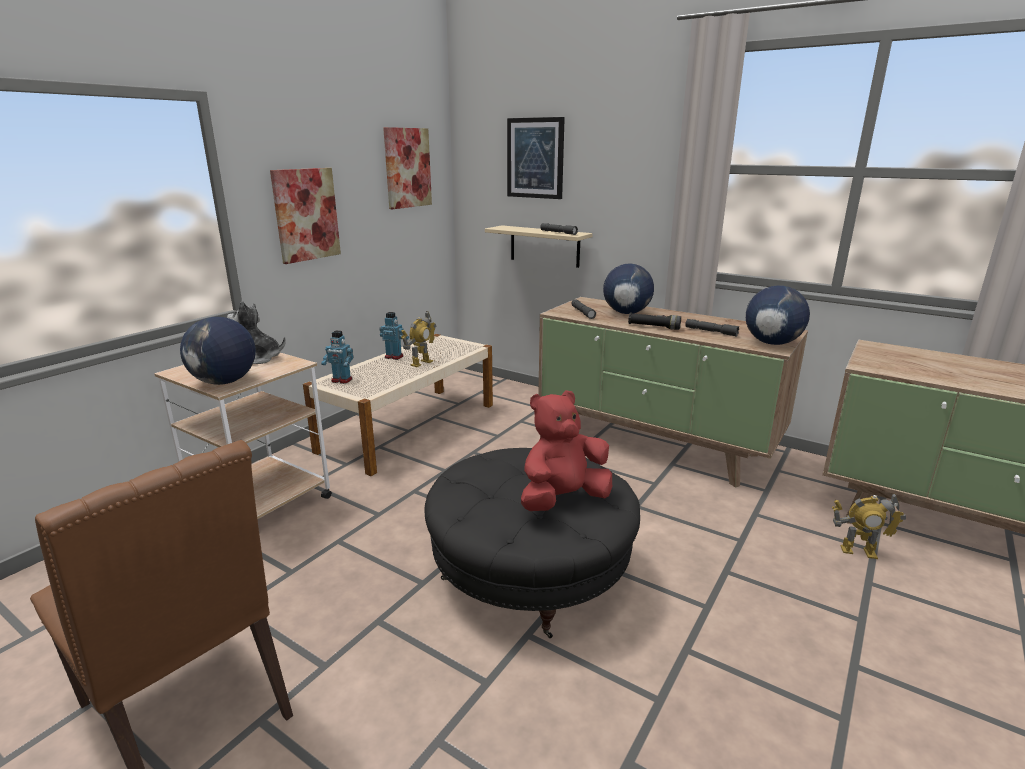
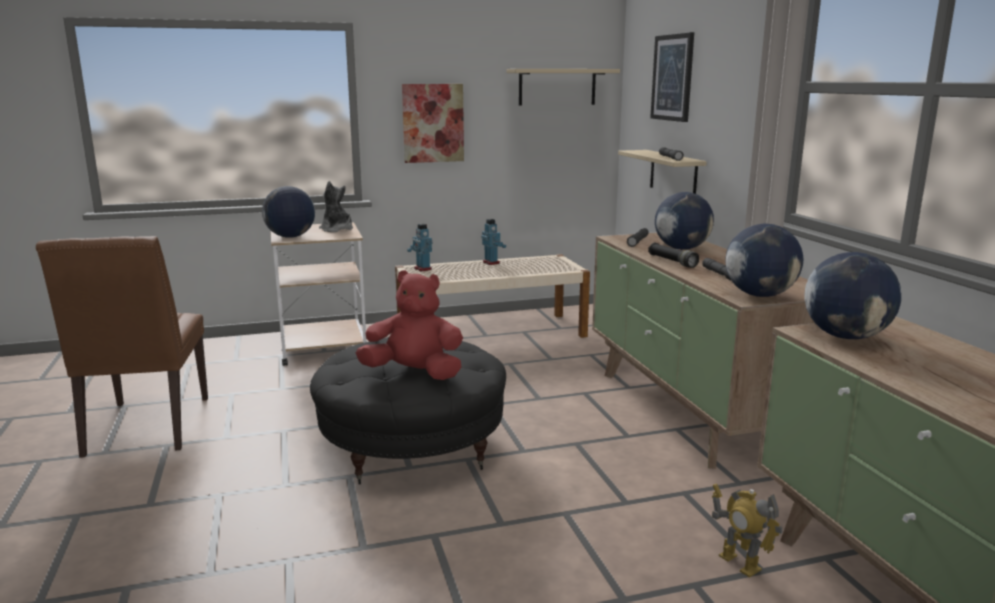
camera: 40 degrees right, 5 degrees down
(407, 168) = (557, 87): picture -> beige shelf
(421, 363) = (502, 270): toy robot -> none
(889, 363) = (845, 336): none -> globe

